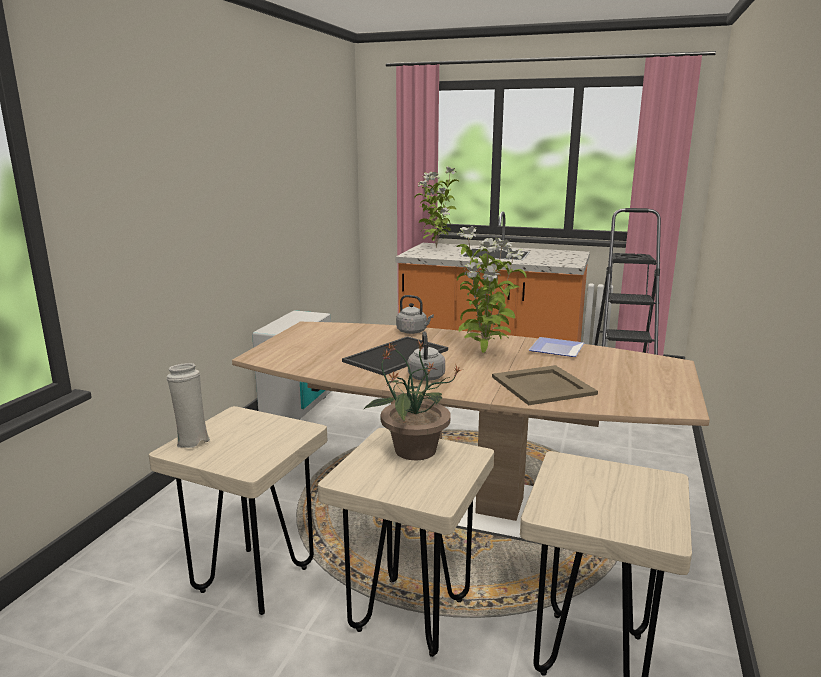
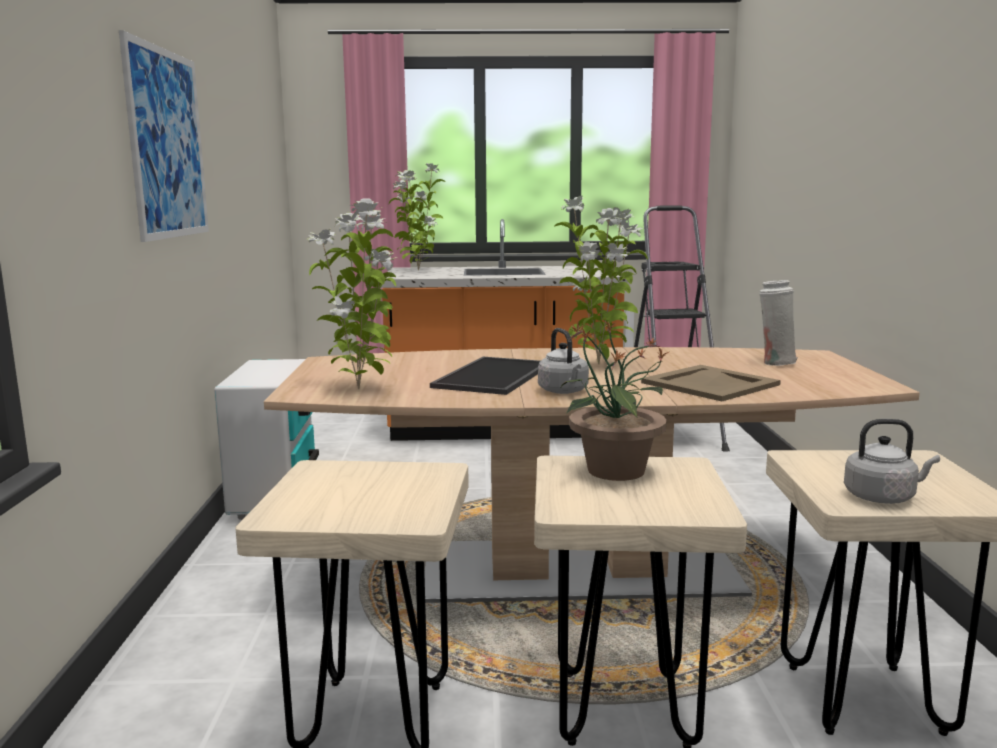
camera: 20 degrees left, 5 degrees down
(191, 441) = (288, 504): white vase -> white vase (775, 363)
(217, 173) = (167, 144): none -> picture
(299, 356) = (361, 388): none -> potted plant
(413, 331) = (480, 353): grey kettle -> grey kettle (883, 497)
(558, 350) = (678, 354): plate -> none

